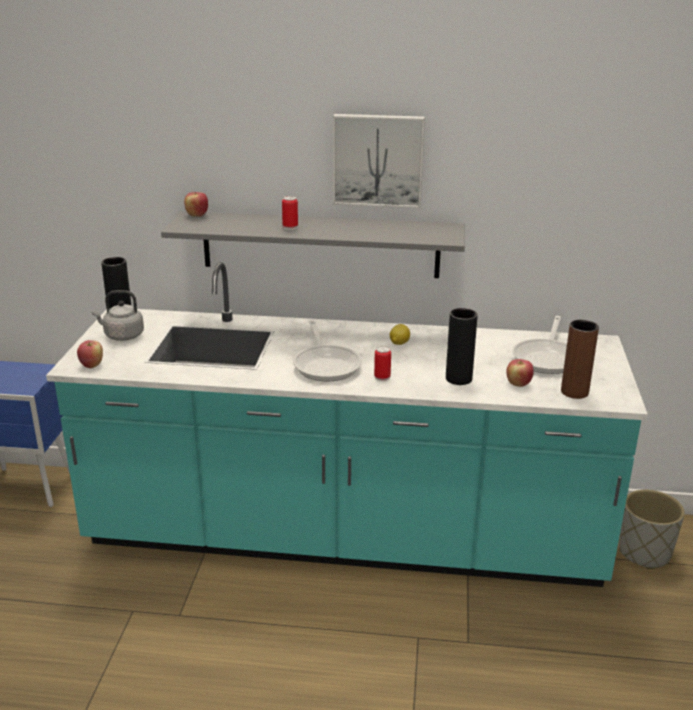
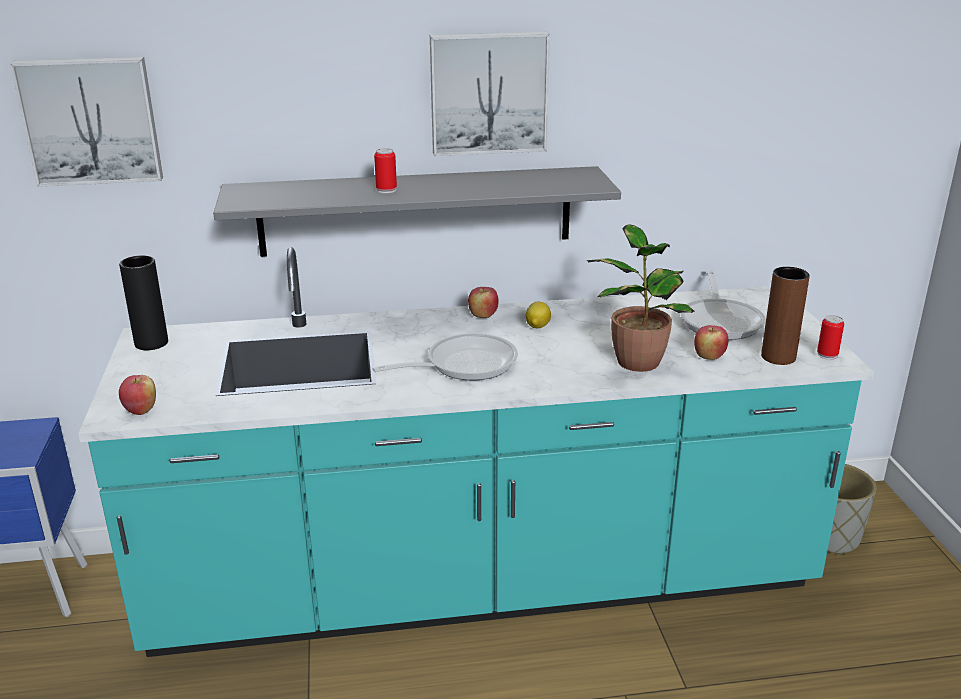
camera: 15 degrees left, 0 degrees up
(95, 159) = (91, 120): none -> picture
(122, 336) = (164, 364): grey kettle -> none
(197, 215) = (249, 187): apple -> apple (483, 315)
(326, 364) = (463, 365): frying pan -> frying pan turned 90 degrees counterclockwise
(382, 377) = (543, 371): can -> can (827, 355)
(458, 379) = (636, 360): black vase -> potted plant

